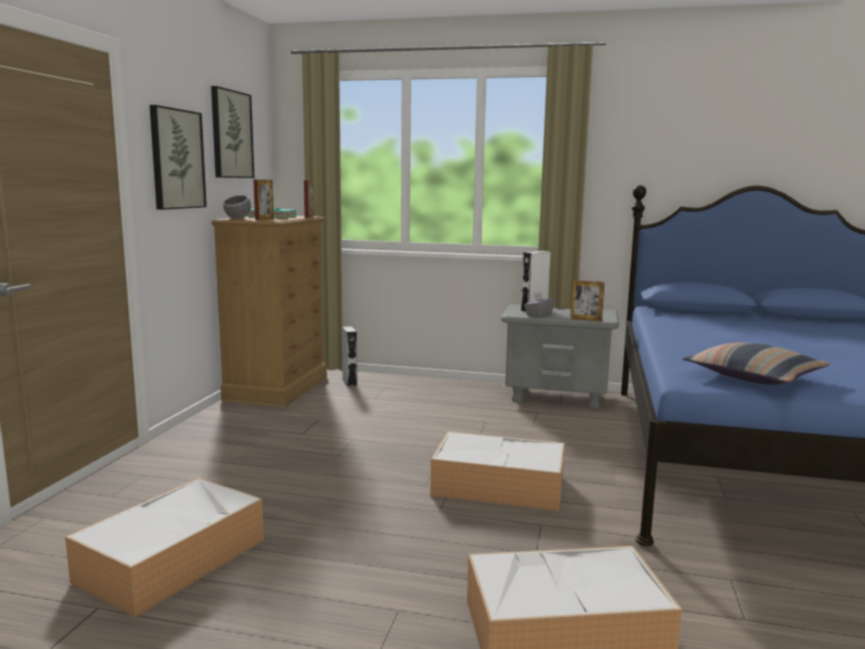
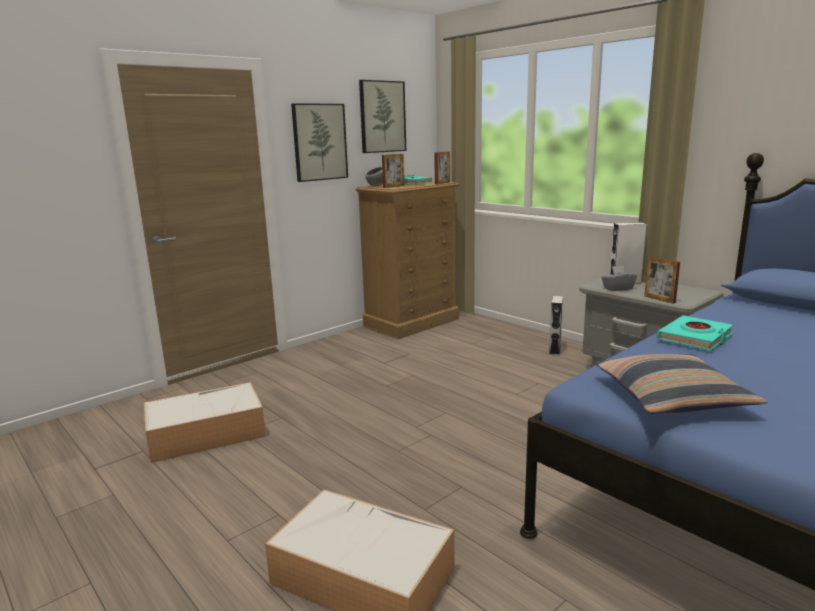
camera: 35 degrees right, 5 degrees up
(349, 382) = (471, 325): grey speaker -> grey speaker (554, 349)
(500, 486) = (473, 444): storage box -> none
(685, 338) = (695, 338): none -> turquoise book

